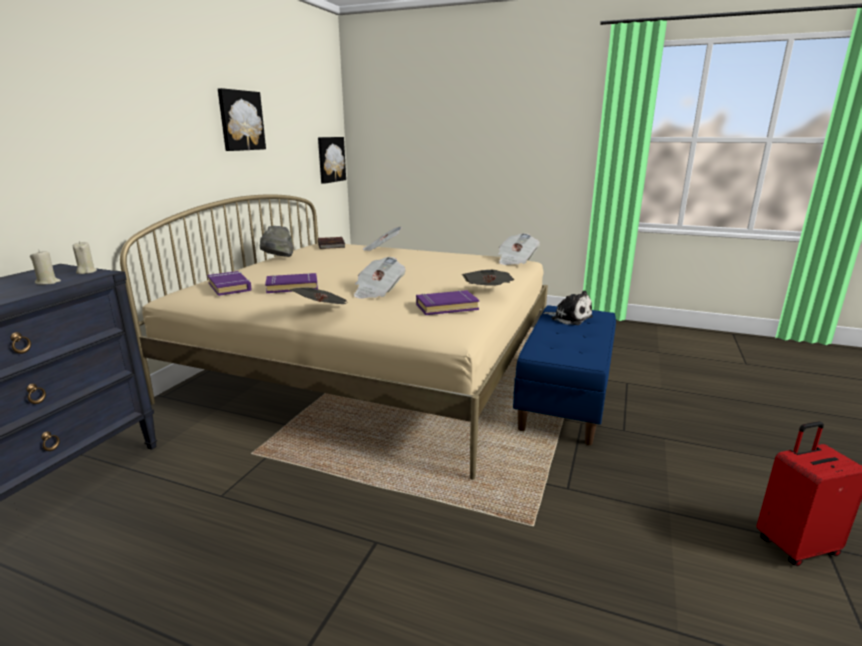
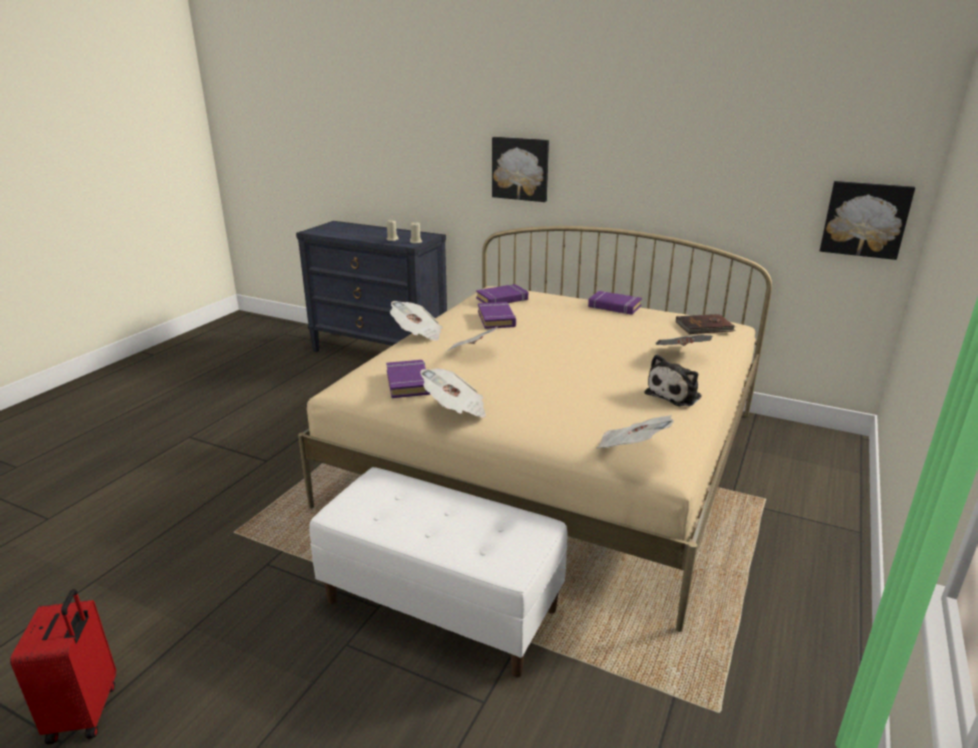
camera: 95 degrees right, 5 degrees up
(240, 120) = (663, 147): picture -> picture (520, 168)
(278, 259) = (614, 307): grey hat -> purple book
(564, 399) = (442, 605): blue bench -> white bench
(569, 318) = (497, 532): plush toy -> plush toy (675, 394)

